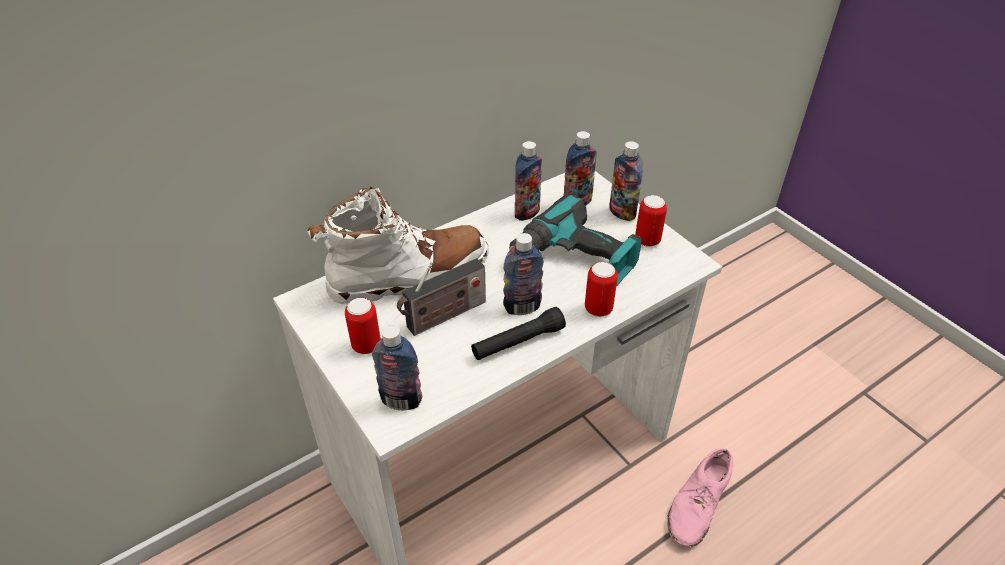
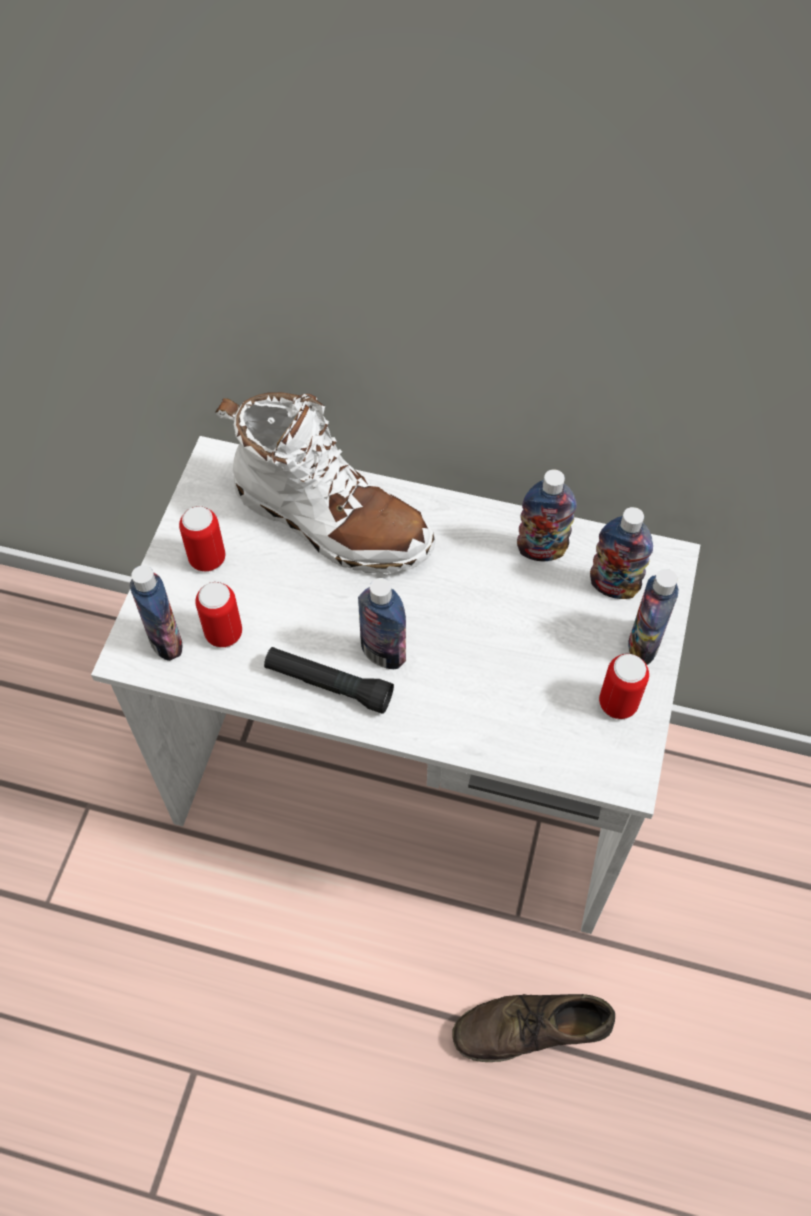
camera: 50 degrees right, 15 degrees up
(443, 317) = (303, 593): radio -> none
(574, 259) = (507, 651): power drill -> none
(598, 309) = (449, 727): can -> can (224, 633)
(698, 504) = (532, 1029): pink shoe -> brown shoe

